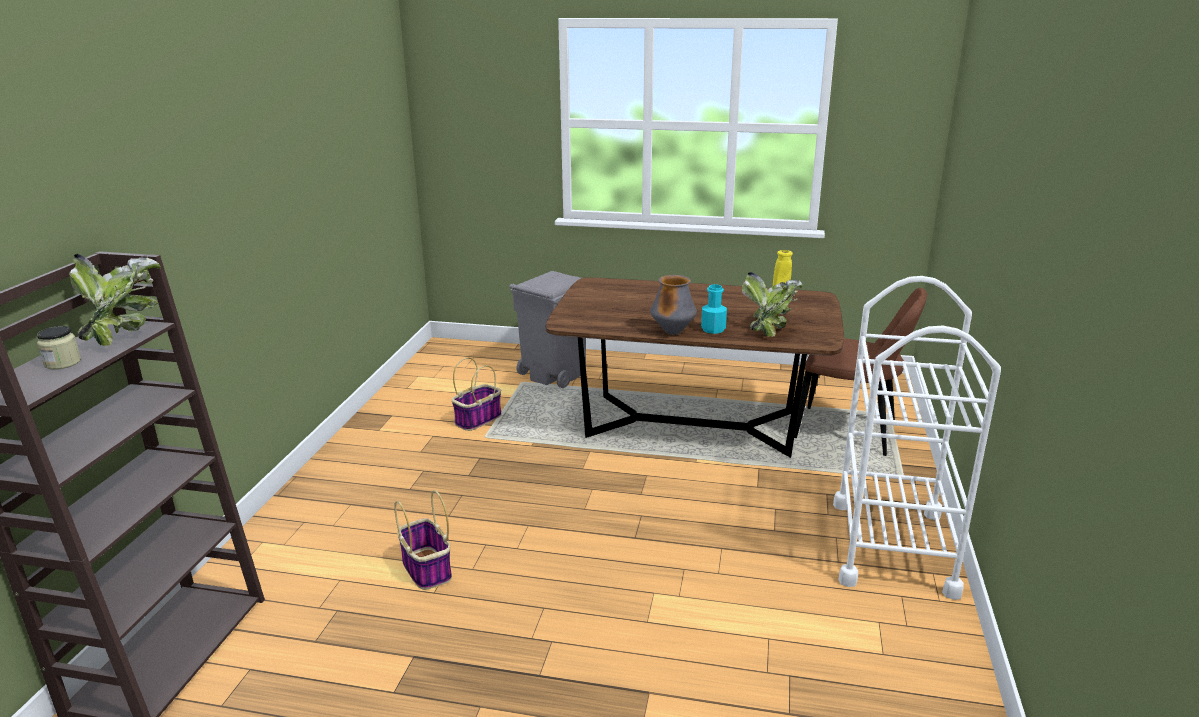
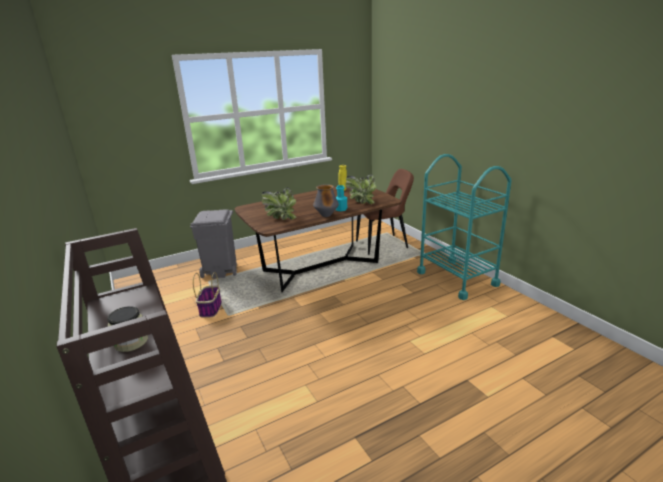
camera: 40 degrees left, 0 degrees up
(125, 334) = (133, 304): potted plant -> potted plant (281, 218)
(426, 569) = (295, 393): basket -> none
(892, 547) = (457, 278): white cart -> turquoise cart

